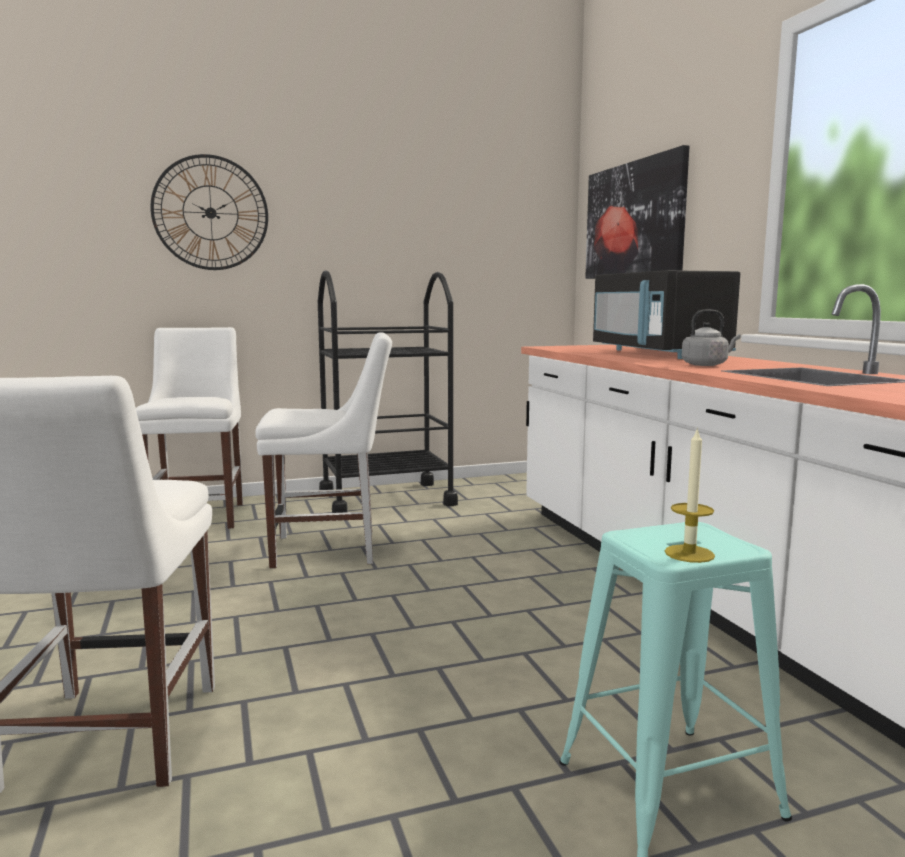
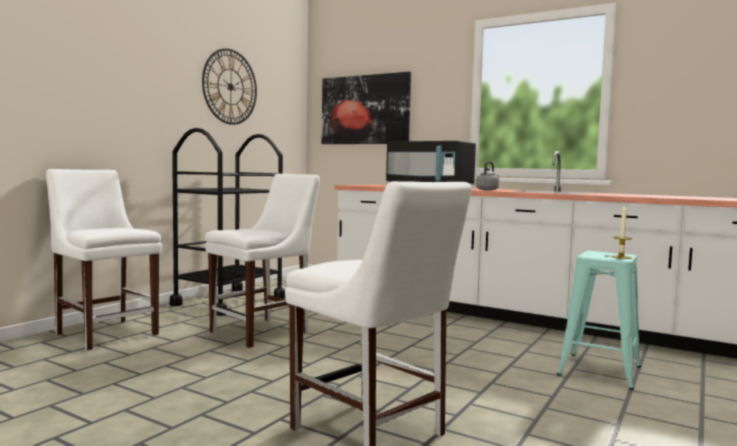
camera: 40 degrees left, 5 degrees down
(210, 213) = (91, 72): wall clock -> wall clock (230, 87)

